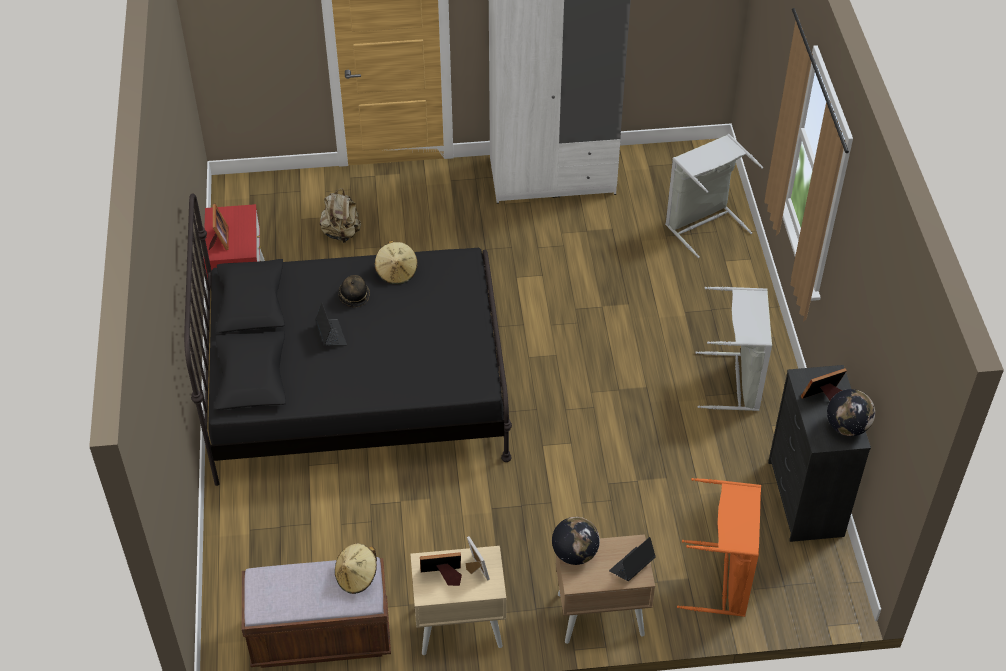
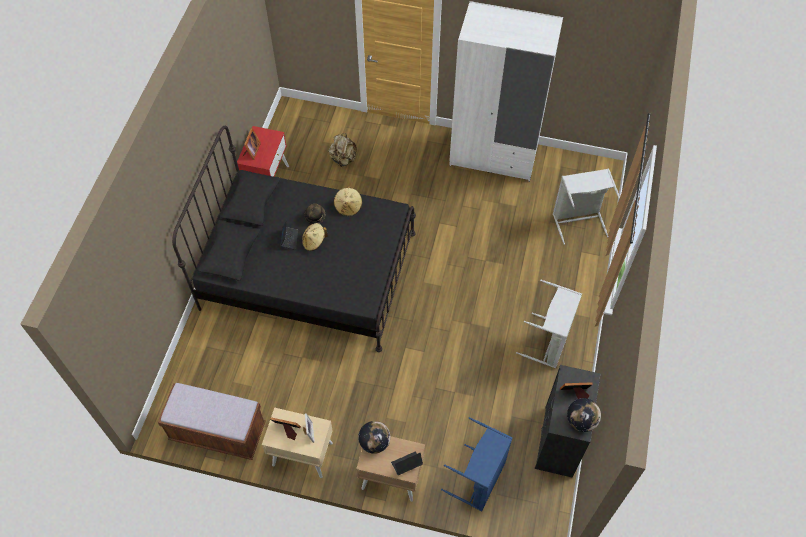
camera: 20 degrees right, 10 degrees up
(357, 577) = (237, 411): beige hat -> beige hat (314, 242)
(723, 580) = (479, 480): orange laundry basket -> blue laundry basket

